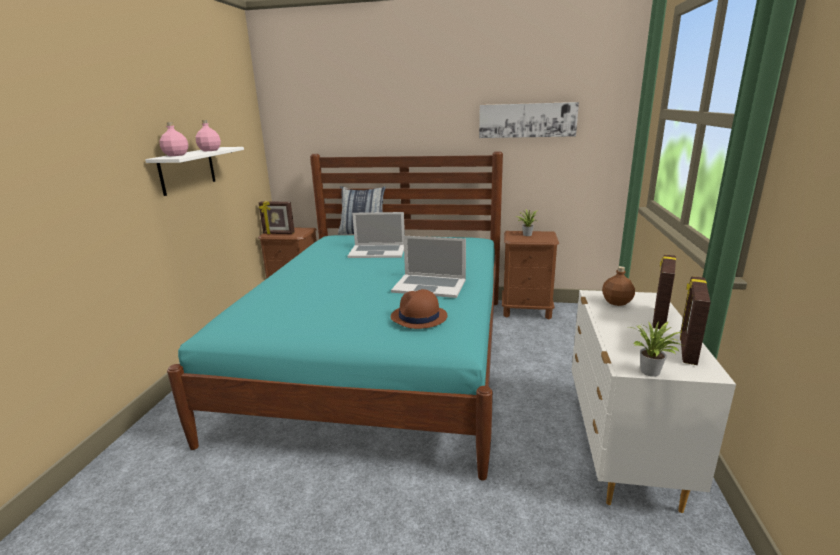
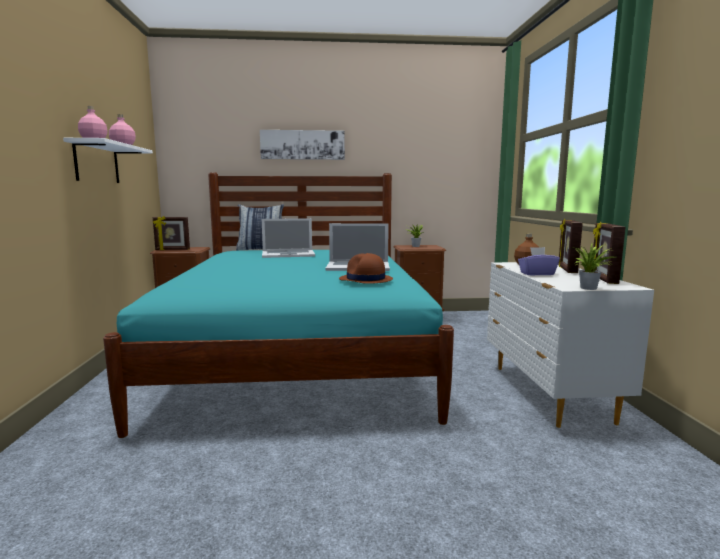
camera: 15 degrees left, 10 degrees down
(527, 120) = (410, 148): picture -> picture (302, 145)
(613, 326) = (537, 274): none -> purple tissue box

